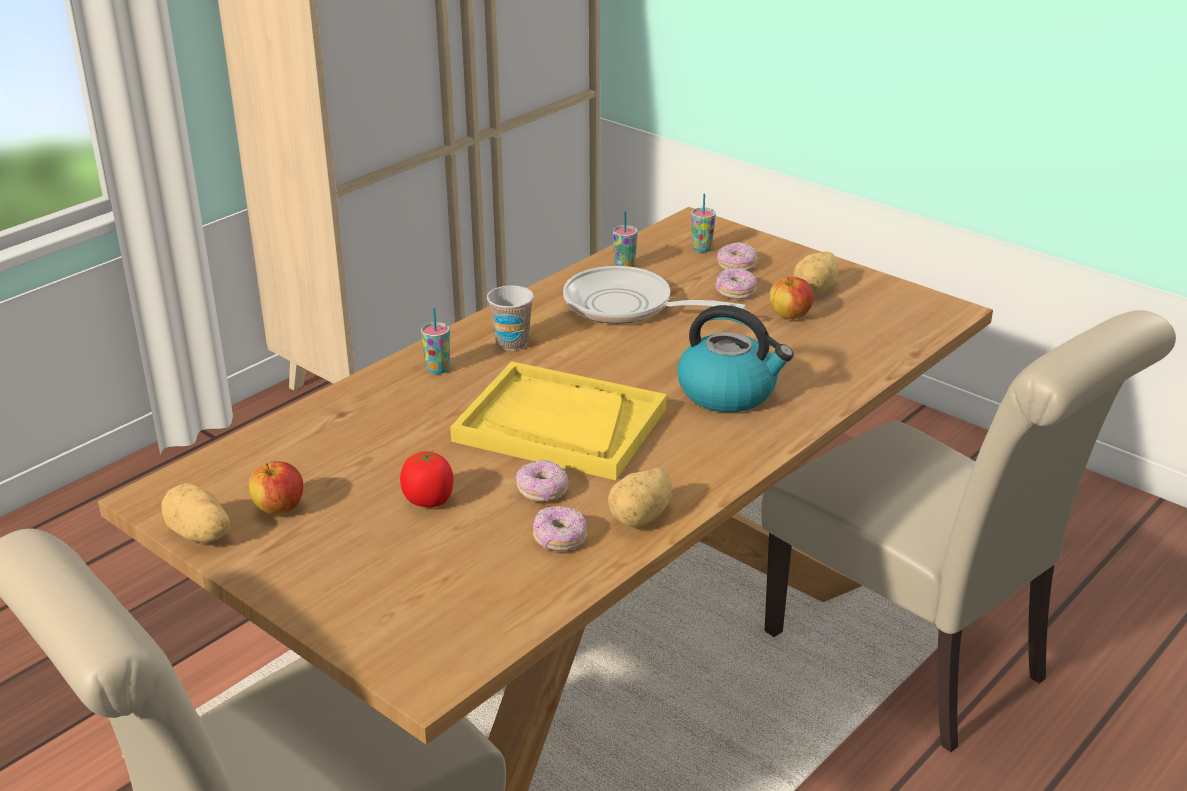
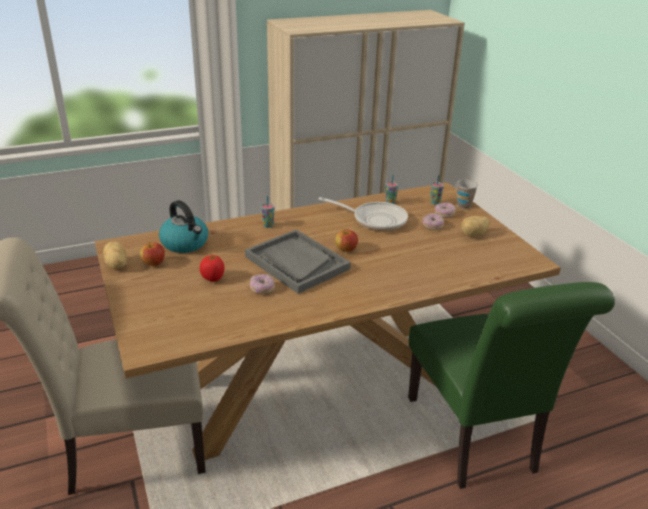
camera: 25 degrees right, 0 degrees up
(512, 343) = (309, 222): cup -> cup (463, 205)
(559, 539) = (250, 311): donut -> none
(560, 425) = (296, 263): yellow tray -> grey tray
(627, 306) = (375, 219): frying pan -> frying pan turned 150 degrees clockwise
(642, 517) = (293, 313): potato -> none
(729, 392) = (386, 270): kettle -> kettle (185, 243)
(790, 315) = (449, 243): apple -> apple (346, 250)
(919, 663) = (475, 440): beige chair -> green chair

